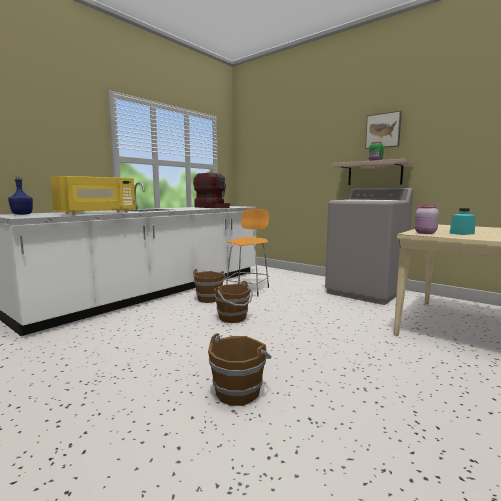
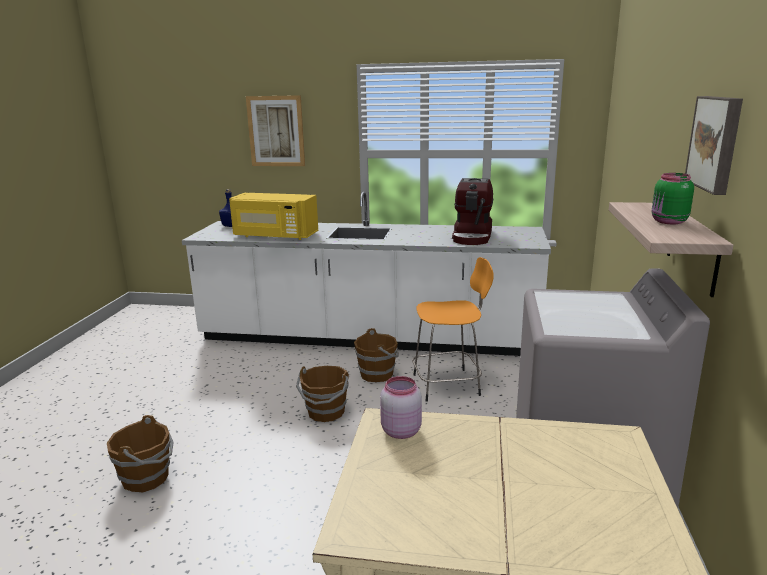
camera: 60 degrees right, 10 degrees up
(39, 131) = (276, 131): none -> picture
(462, 233) = (431, 470): turquoise jar -> none

